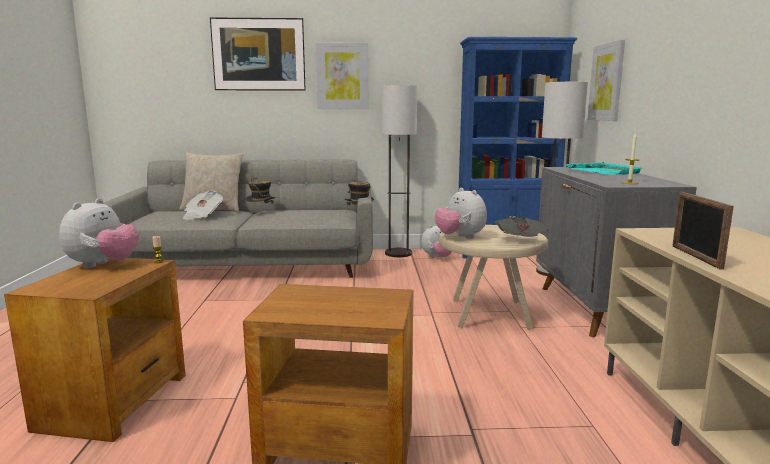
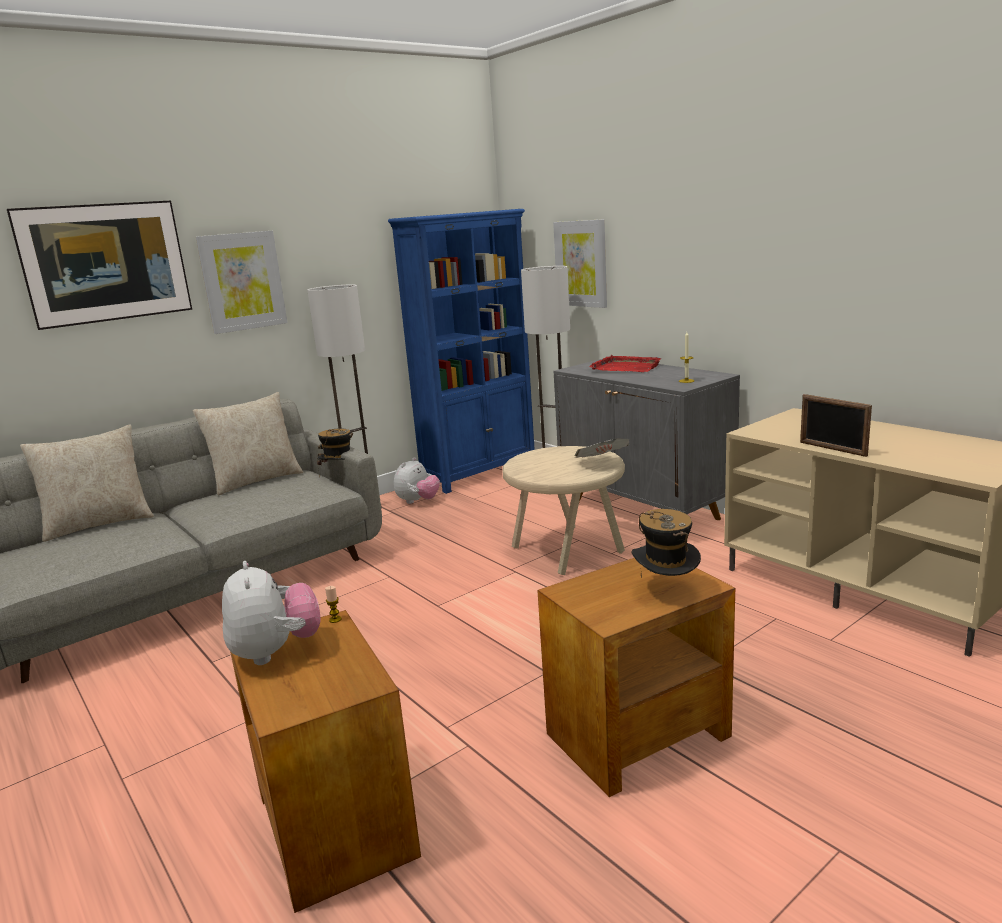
camera: 35 degrees left, 5 degrees up
(202, 216) = (116, 540): newspaper -> none
(261, 213) = (197, 510): hat -> hat (665, 590)
(314, 208) = (256, 481): none -> beige pillow
(460, 237) = (540, 475): plush toy -> none
(603, 172) = (626, 367): turquoise tray -> red tray

